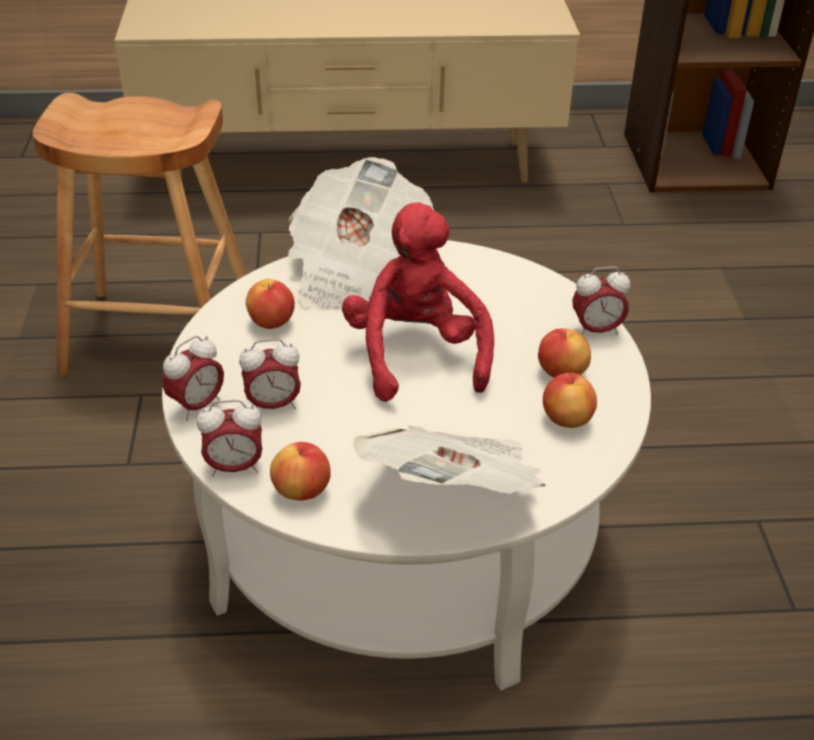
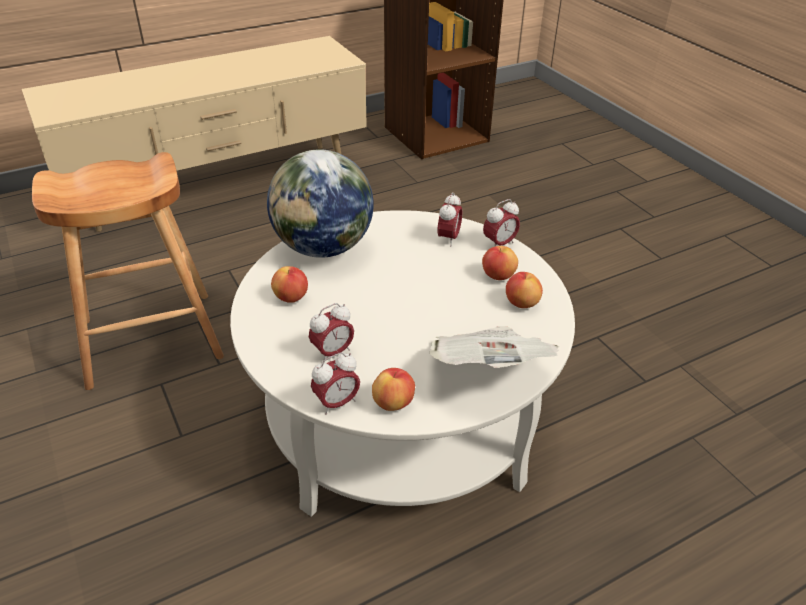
camera: 25 degrees left, 0 degrees up
(197, 406) = (280, 370): alarm clock -> alarm clock (448, 238)
(355, 271) = (323, 248): newspaper -> globe
(415, 354) = (402, 290): red plush toy -> none

